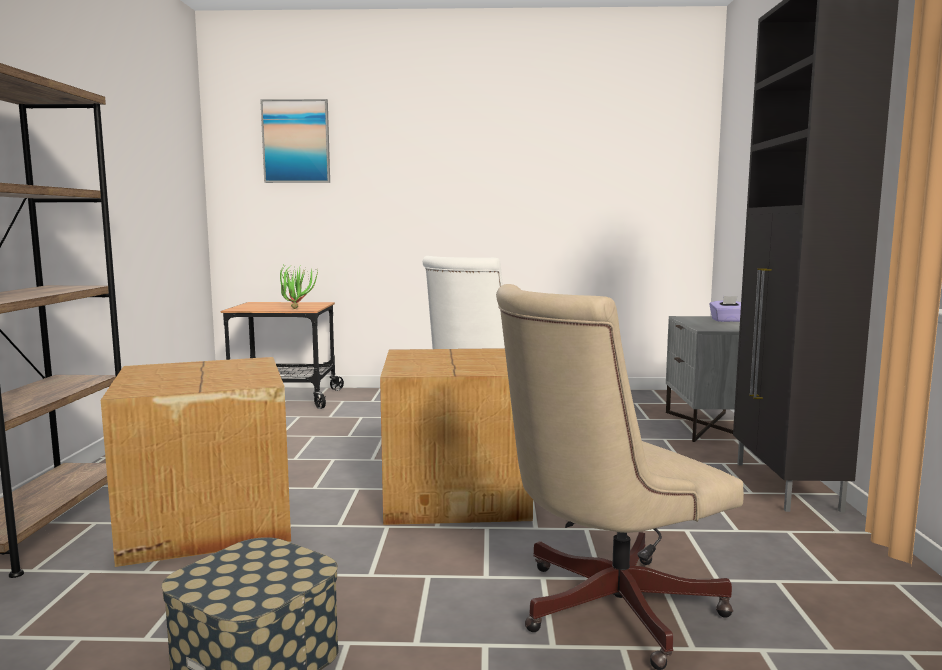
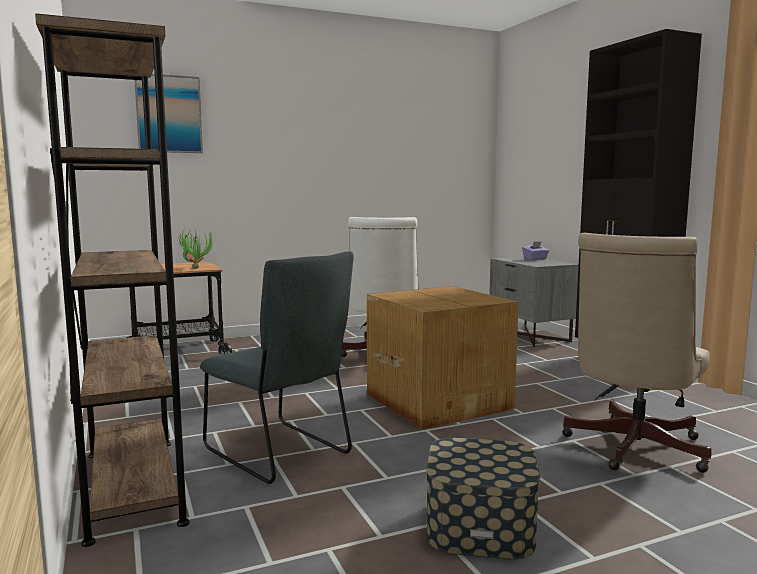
camera: 25 degrees left, 0 degrees up
(205, 522) = (281, 453): cardboard box -> grey chair

